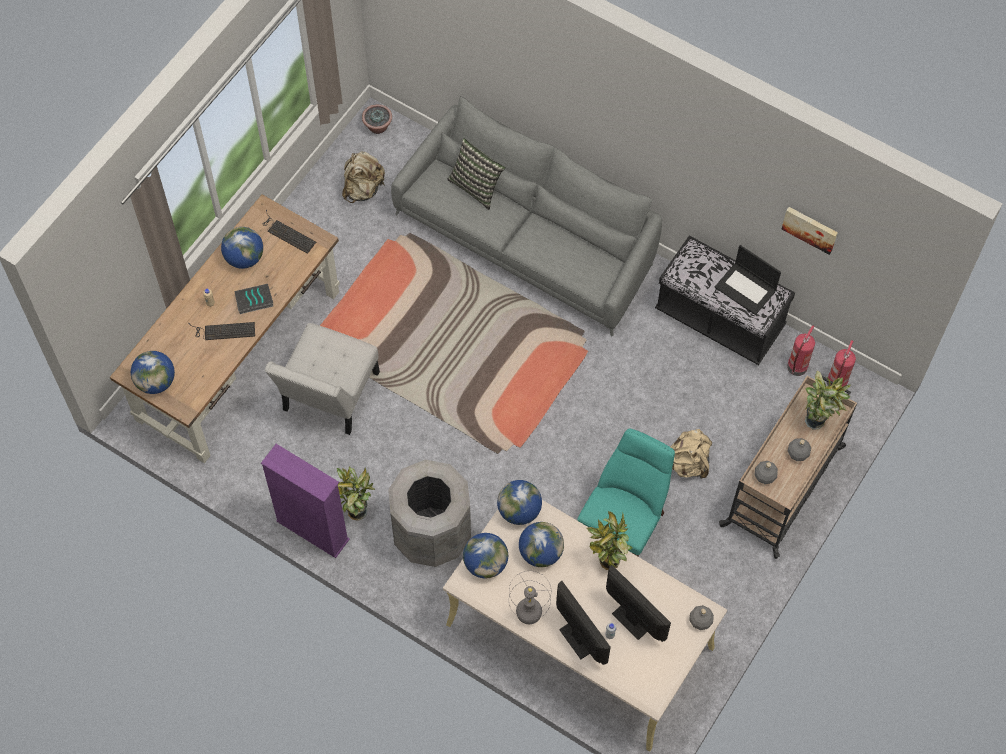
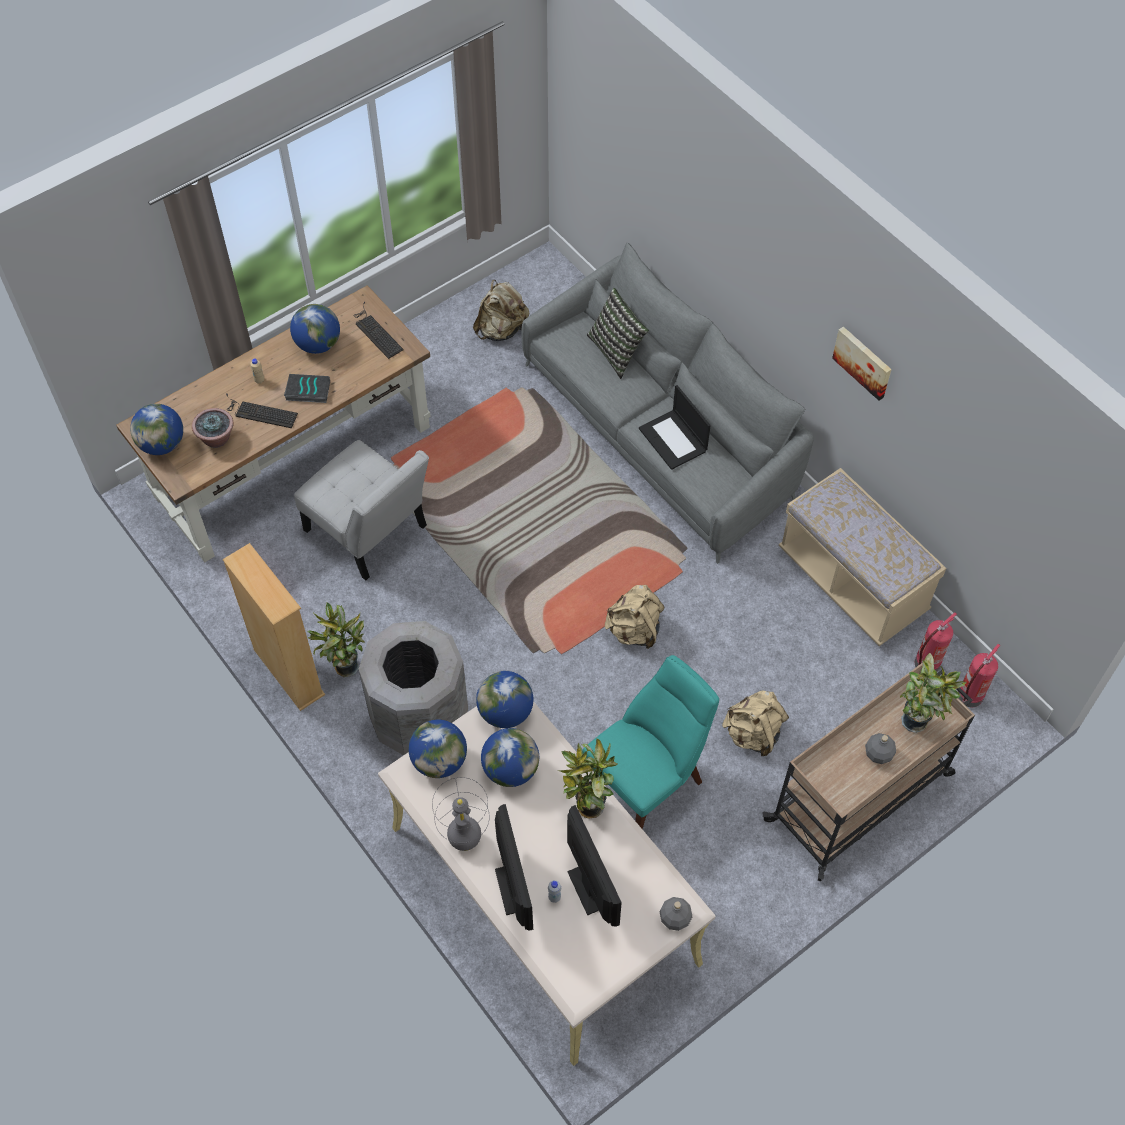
camera: 20 degrees right, 5 degrees down
(312, 530) = (288, 672): purple bookcase -> beige bookcase
(328, 396) = (370, 533): white chair -> white chair turned 90 degrees counterclockwise
(377, 127) = (544, 272): potted plant -> potted plant (216, 438)
(569, 410) = (634, 630): none -> beige backpack
(719, 319) = (852, 582): black bench -> beige bench
(746, 288) = (887, 545): laptop -> laptop (674, 440)
(765, 476) = (826, 768): grey bottle -> none
(810, 228) = (977, 480): picture -> picture (863, 362)

